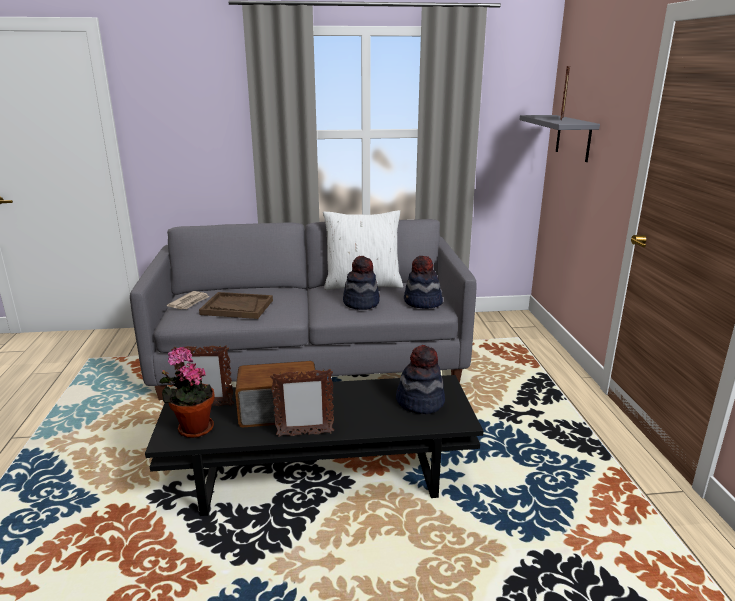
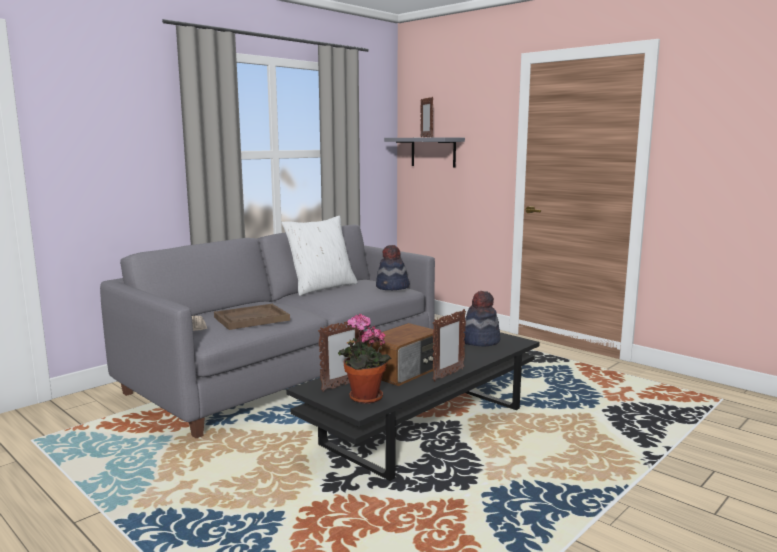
camera: 40 degrees left, 10 degrees down
(361, 303) = (349, 296): hat -> none

